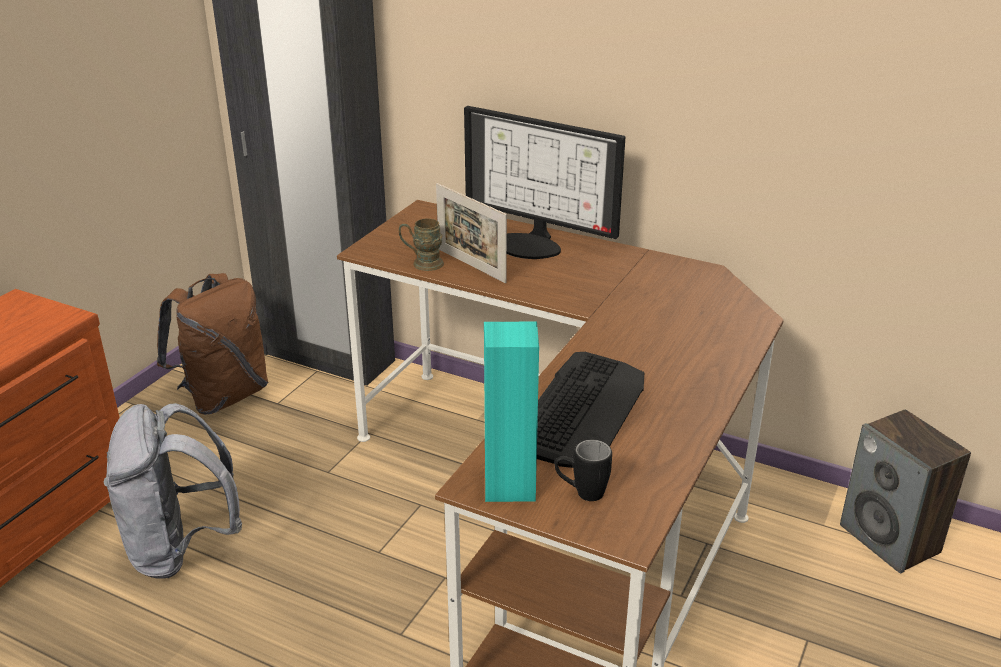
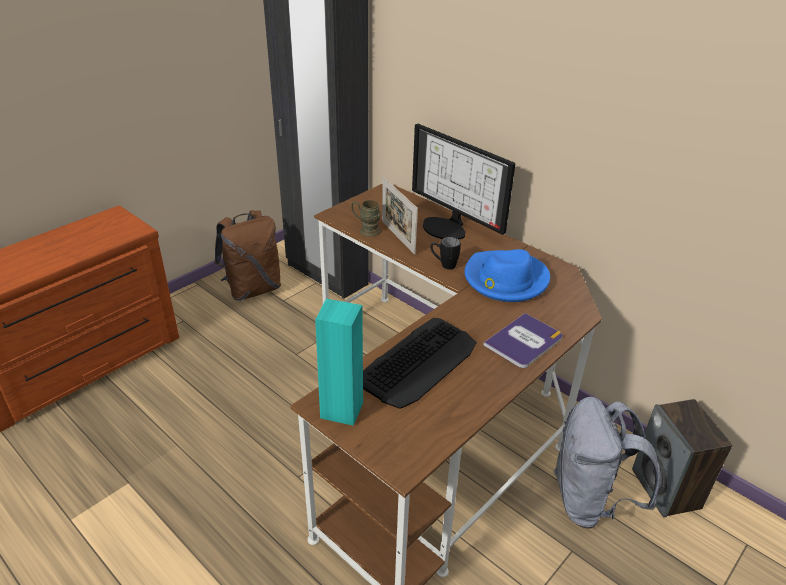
camera: 15 degrees right, 5 degrees up
(181, 548) = (189, 387): grey backpack -> grey backpack (590, 501)
(581, 493) = (387, 426): black mug -> black mug (444, 265)
(640, 294) = (505, 279): none -> blue hat
(702, 362) = (524, 341): none -> book

